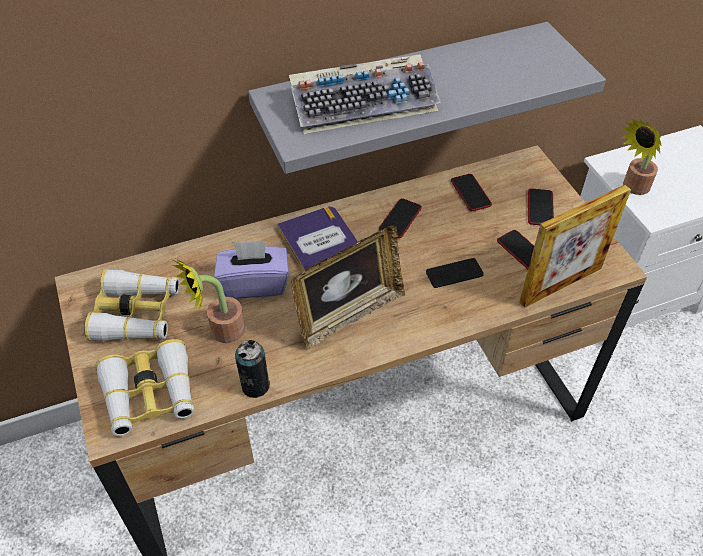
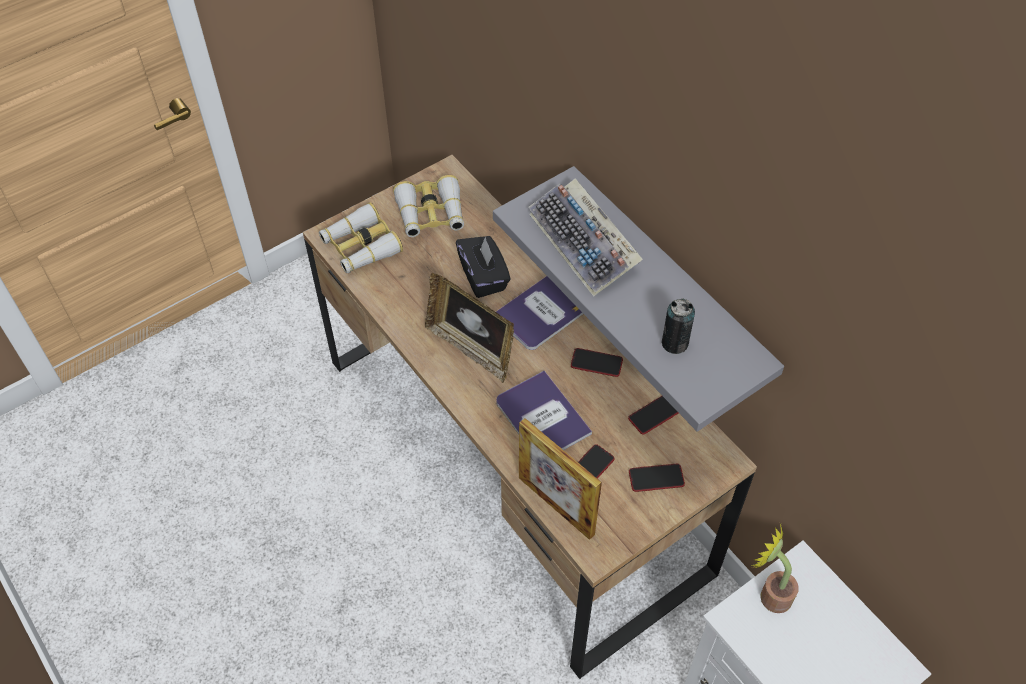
camera: 75 degrees right, 5 degrees up
(221, 332) = (428, 270): potted plant -> none
(254, 284) = (483, 277): purple tissue box -> black tissue box
(255, 386) = (384, 305): can -> can (674, 343)
(454, 273) = (542, 417): phone -> book

